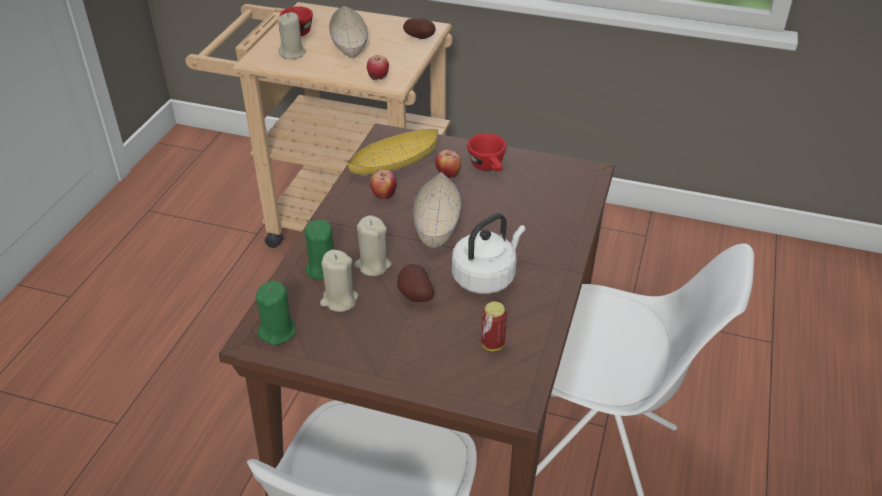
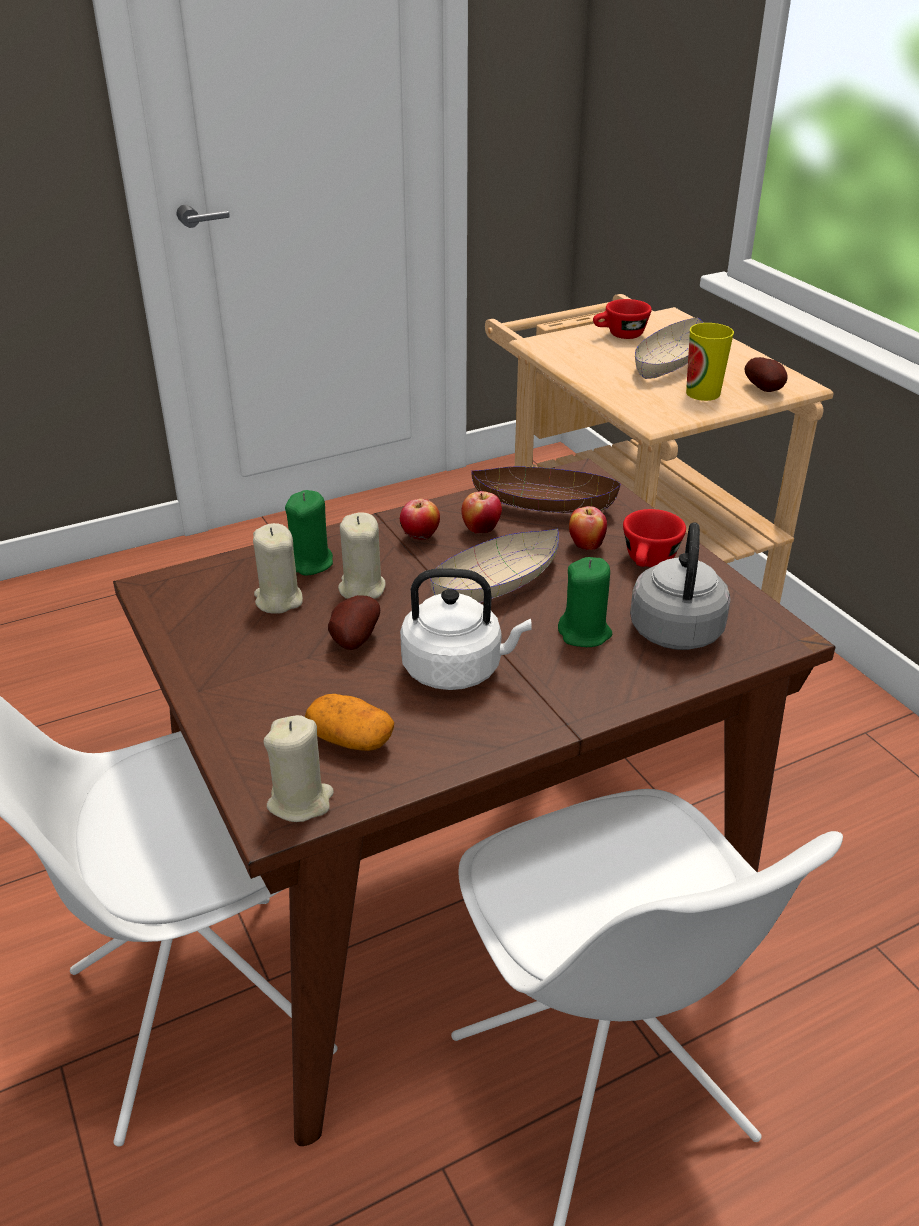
camera: 45 degrees right, 5 degrees down
(277, 331) = (183, 593): green candle -> green candle (585, 633)
(293, 53) = (587, 351): beige candle -> beige candle (300, 801)
(378, 79) = (643, 410): apple -> apple (420, 538)
(393, 54) = (703, 393): none -> cup
(394, 163) = (543, 505): yellow bowl -> brown bowl
(492, 344) = (350, 740): can -> potato
(546, 194) = (676, 628): none -> grey kettle

